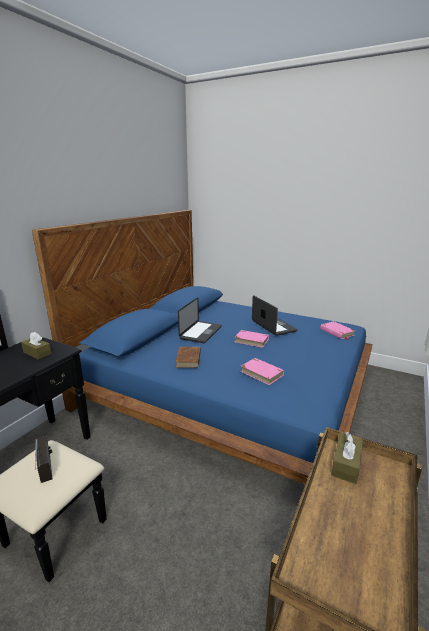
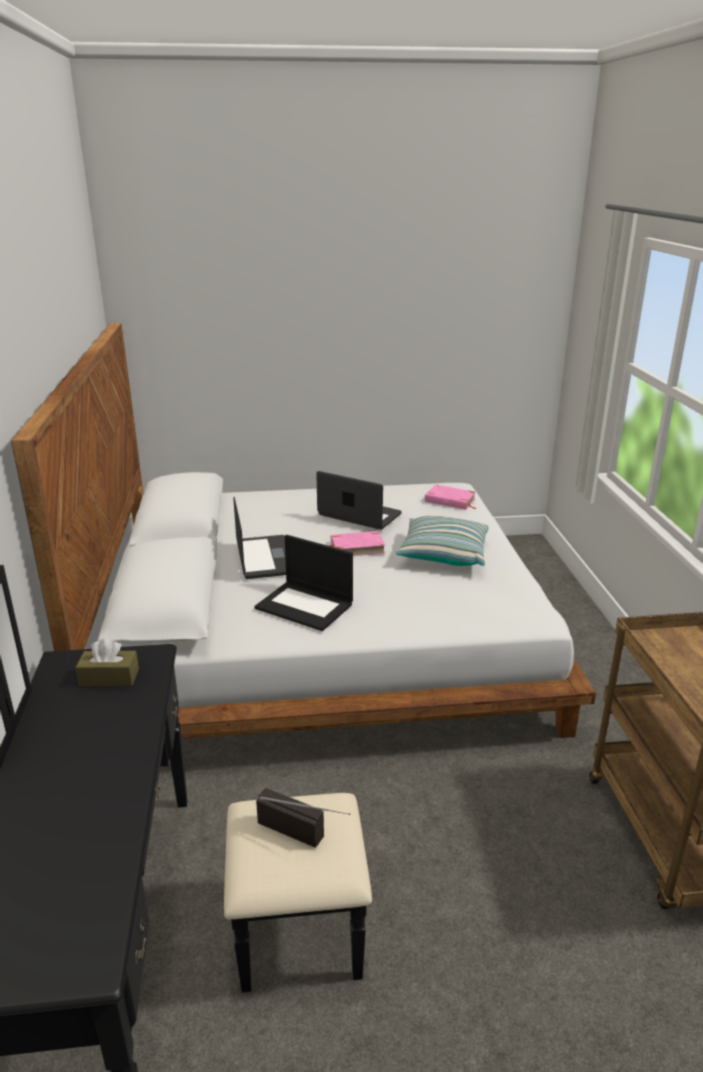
camera: 35 degrees left, 5 degrees up
(188, 359) = (305, 606): brown book -> laptop
(231, 386) = (323, 635): blue bed -> white bed
(261, 373) = (431, 590): pink book -> none
(296, 358) = (443, 555): none -> pillow
(346, 464) = (660, 647): brown tissue box -> none

